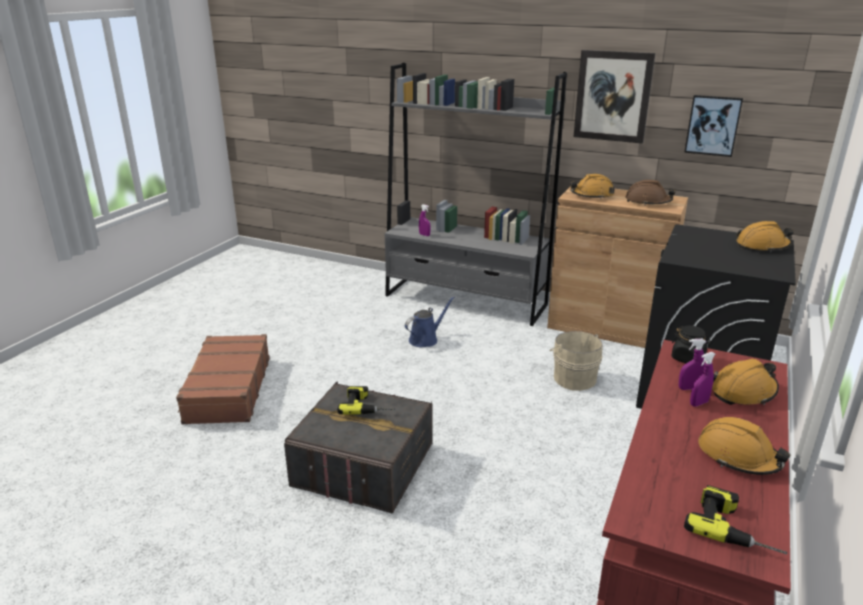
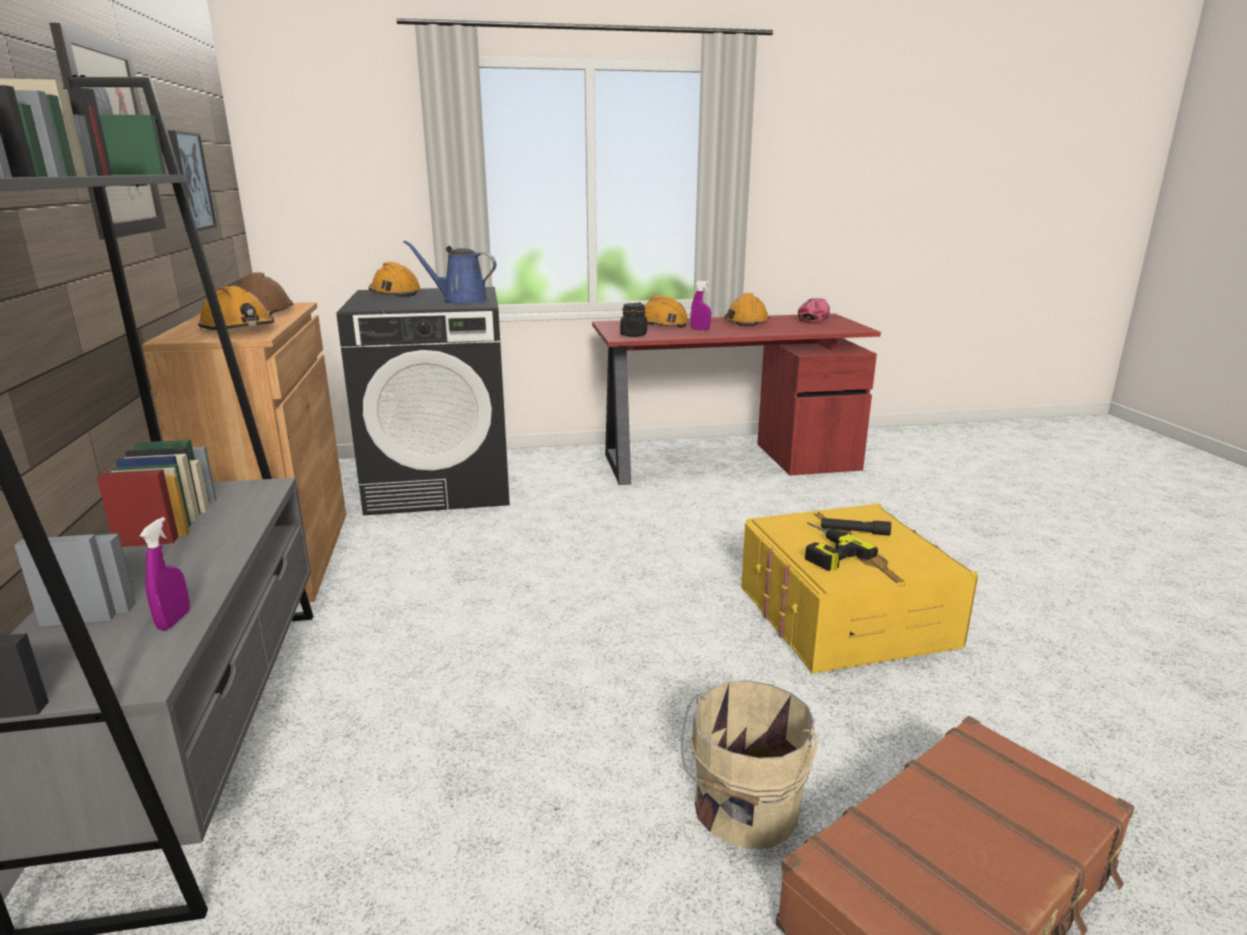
camera: 125 degrees left, 5 degrees down
(364, 465) = (845, 616): grey storage box -> yellow storage box
(372, 428) = (854, 532): none -> black flashlight
(425, 339) = (454, 711): blue watering can -> blue watering can (461, 300)
(573, 378) = (475, 547): beige bucket -> beige bucket (744, 810)
(689, 388) = (683, 332): purple spray bottle -> none
(735, 527) = (814, 319): power drill -> cap

